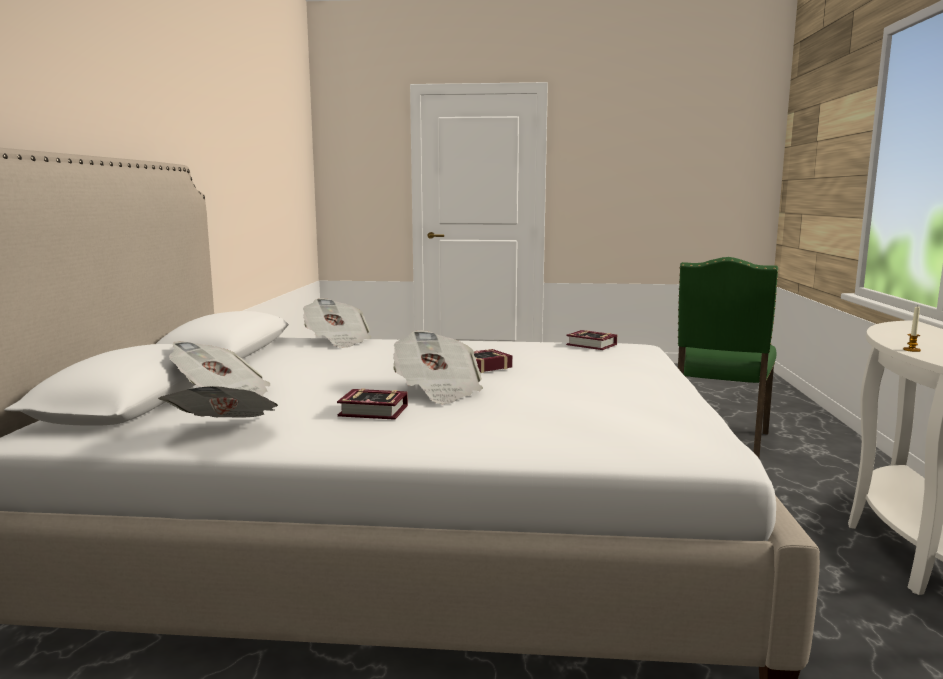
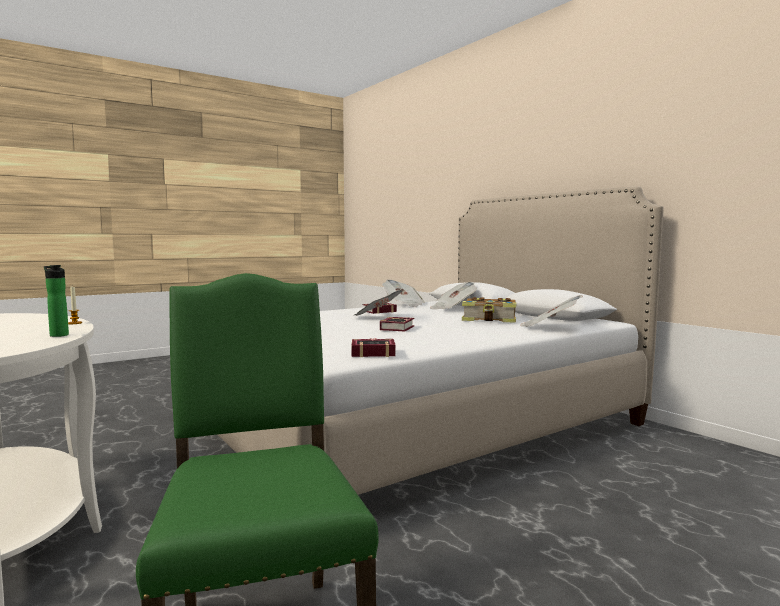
camera: 140 degrees right, 5 degrees down
(321, 361) = (490, 319): none -> book
(893, 334) = (58, 335): none -> bottle

